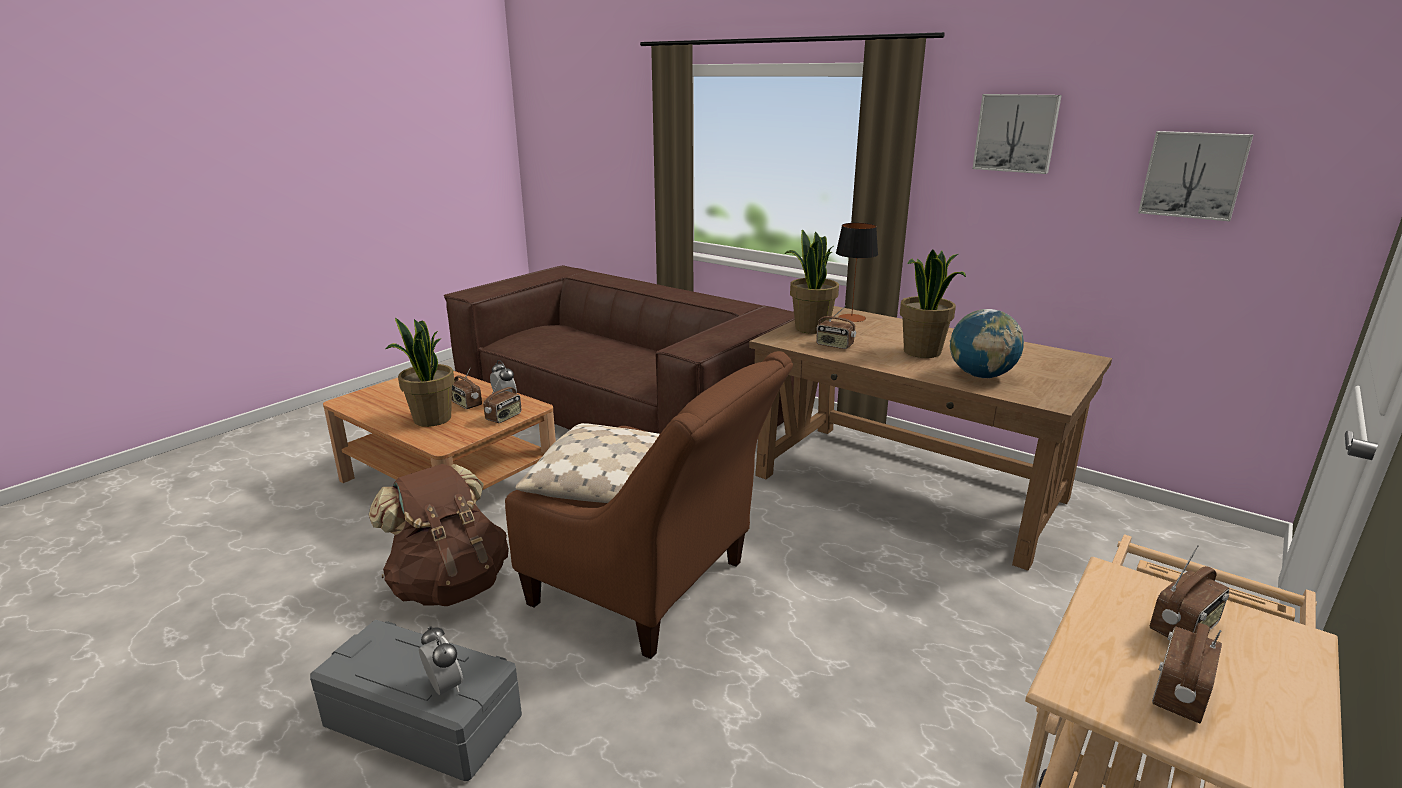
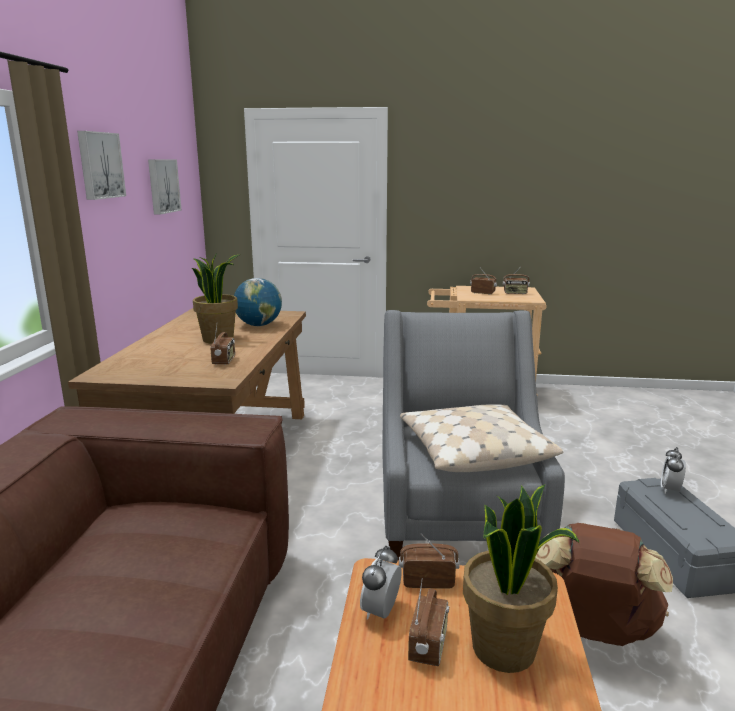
camera: 120 degrees left, 5 degrees down
(652, 588) = (458, 521): brown armchair -> grey armchair
(811, 328) = (174, 374): potted plant -> none
(851, 318) = (126, 366): table lamp -> none

